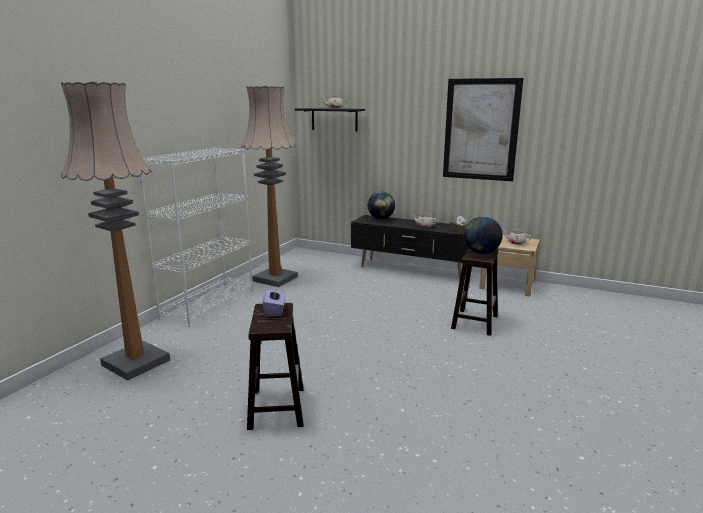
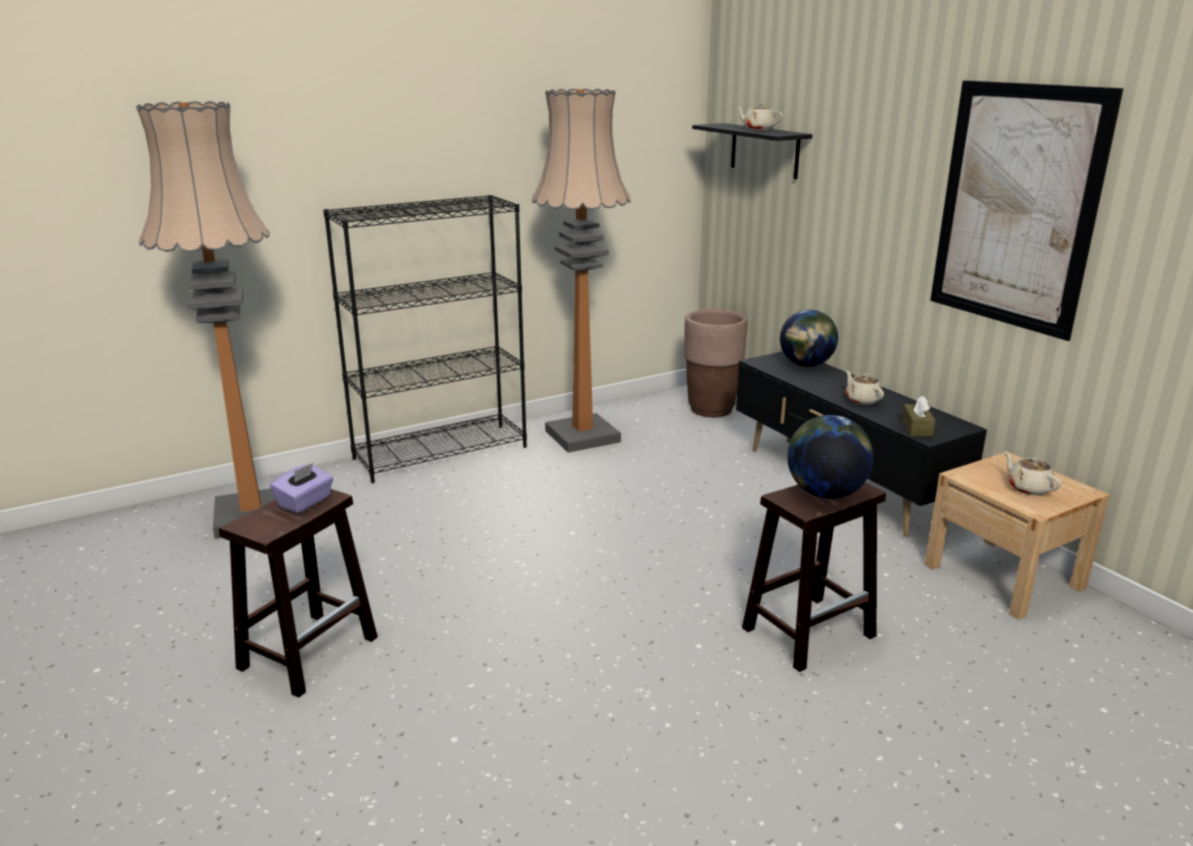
camera: 35 degrees right, 5 degrees up
(209, 303) = (441, 452): white bookcase -> black bookcase
(320, 255) = (711, 410): none -> brown planter

